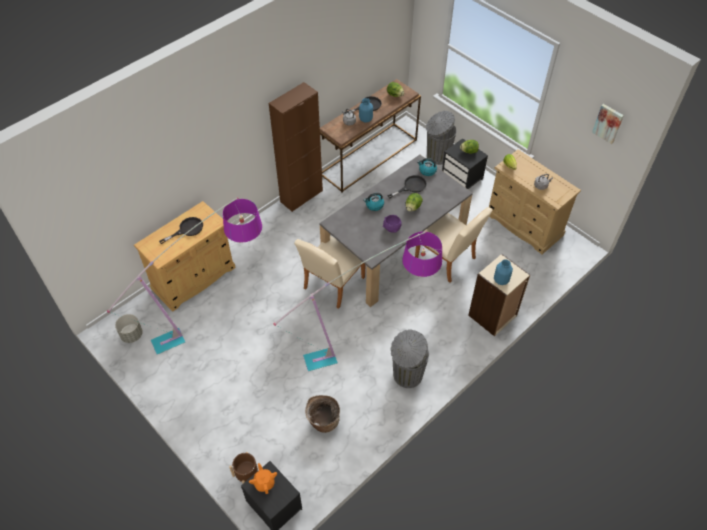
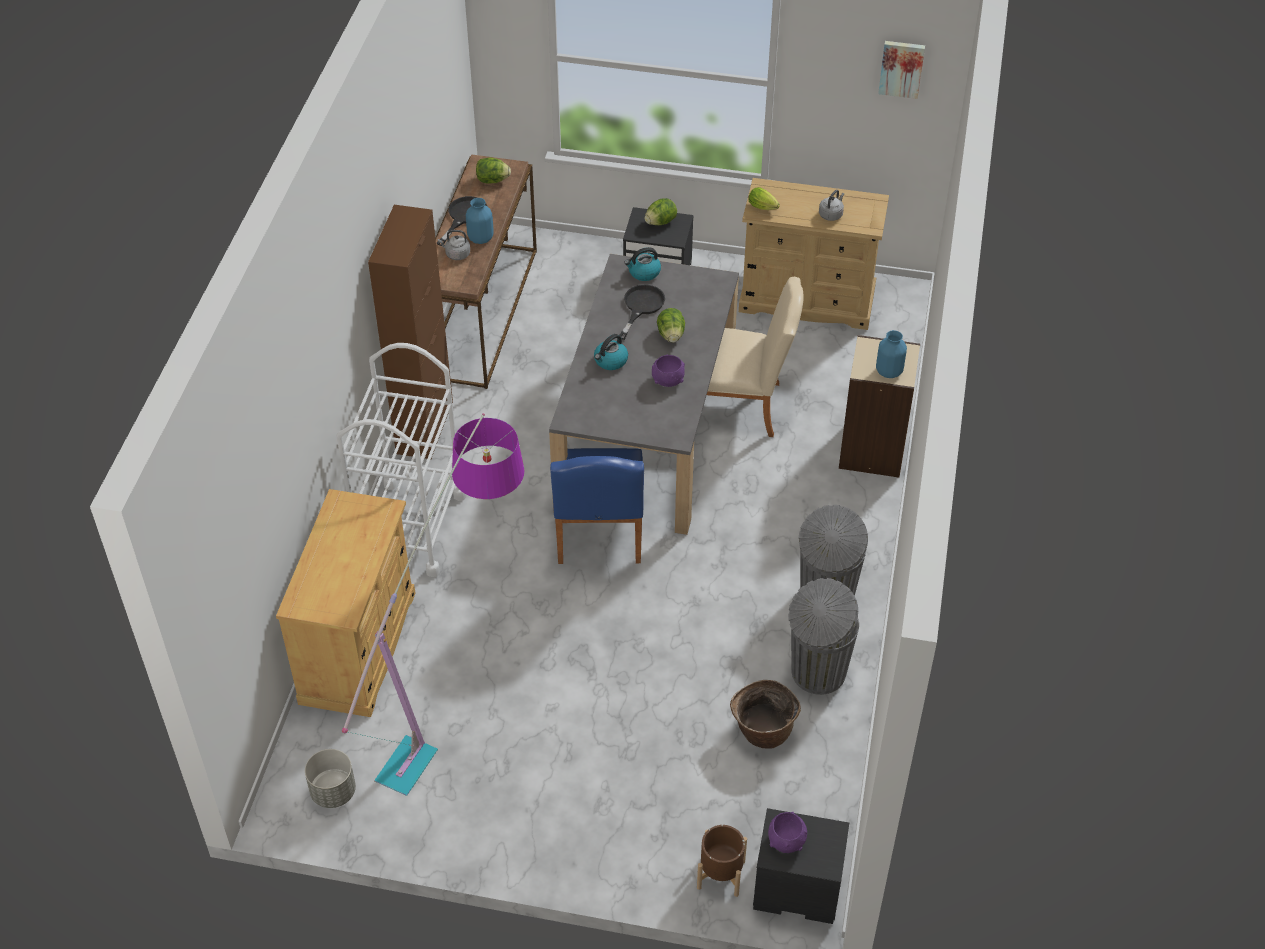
camera: 35 degrees left, 5 degrees down
(187, 229) = (347, 545): black frying pan -> none
(258, 237) = (411, 527): none -> white cart
(264, 482) = (787, 841): orange teapot -> purple bowl
(331, 285) = (599, 535): beige chair -> blue chair
(372, 345) = (738, 586): floor lamp -> none
(437, 156) = (591, 261): grey trash can -> grey trash can (817, 673)

